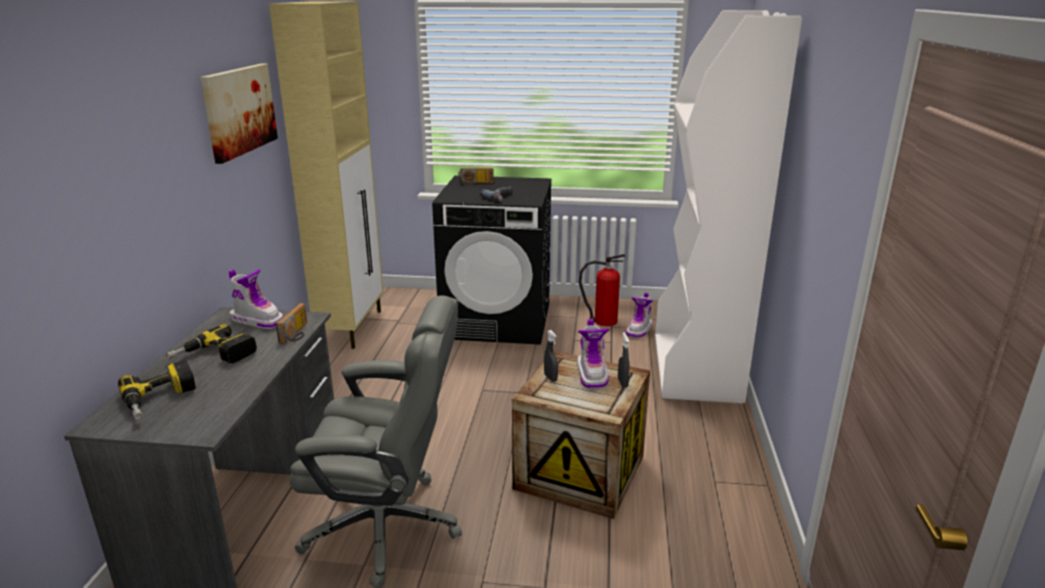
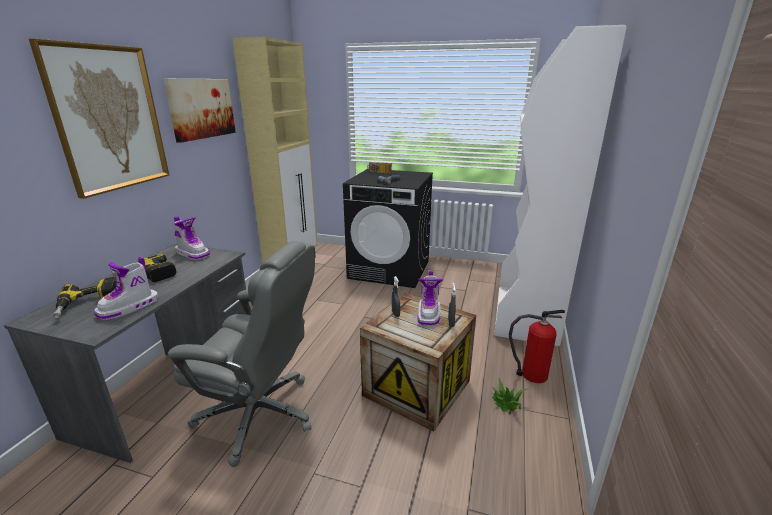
camera: 10 degrees right, 0 degrees up
(149, 144) = (109, 119): none -> picture
(297, 333) = (213, 265): radio -> none
(603, 321) = (463, 275): fire extinguisher -> fire extinguisher (531, 375)
(639, 330) = (488, 283): boot -> boot (129, 308)
(693, 477) = (506, 403): none -> potted plant

